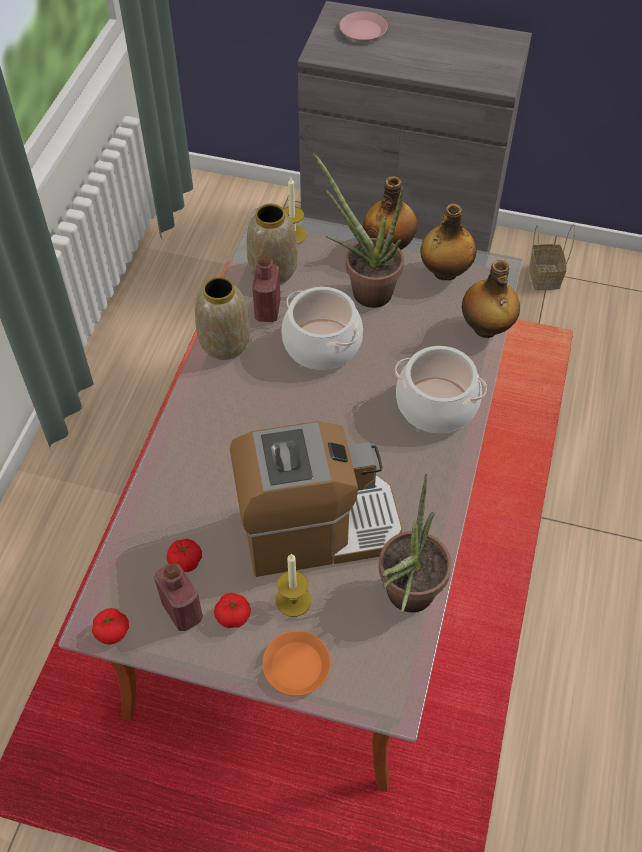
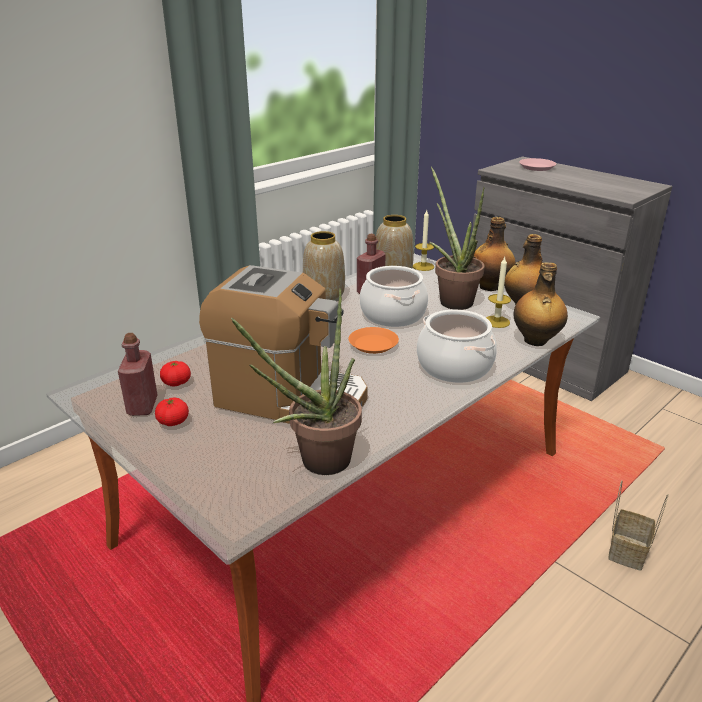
camera: 30 degrees right, 25 degrees down
(112, 631) = (85, 398): tomato -> none
(293, 600) = (226, 429): candle -> candle (496, 322)
(296, 665) = (185, 467): orange plate -> orange plate (373, 344)
(543, 276) = (656, 408): basket -> basket (627, 550)

